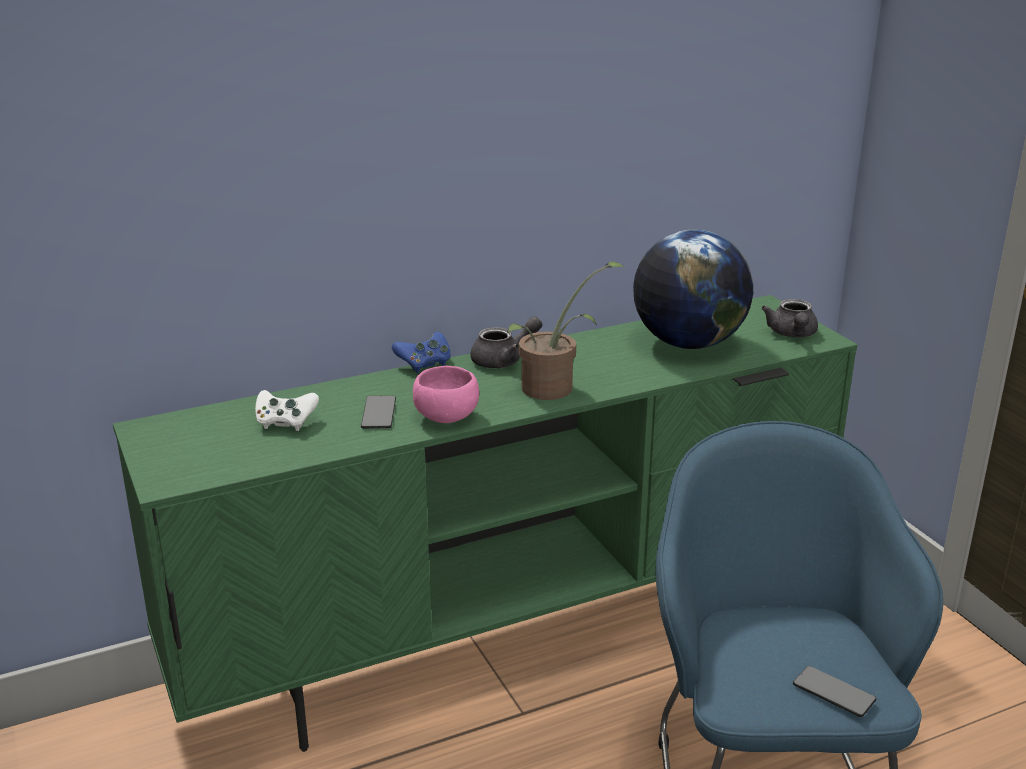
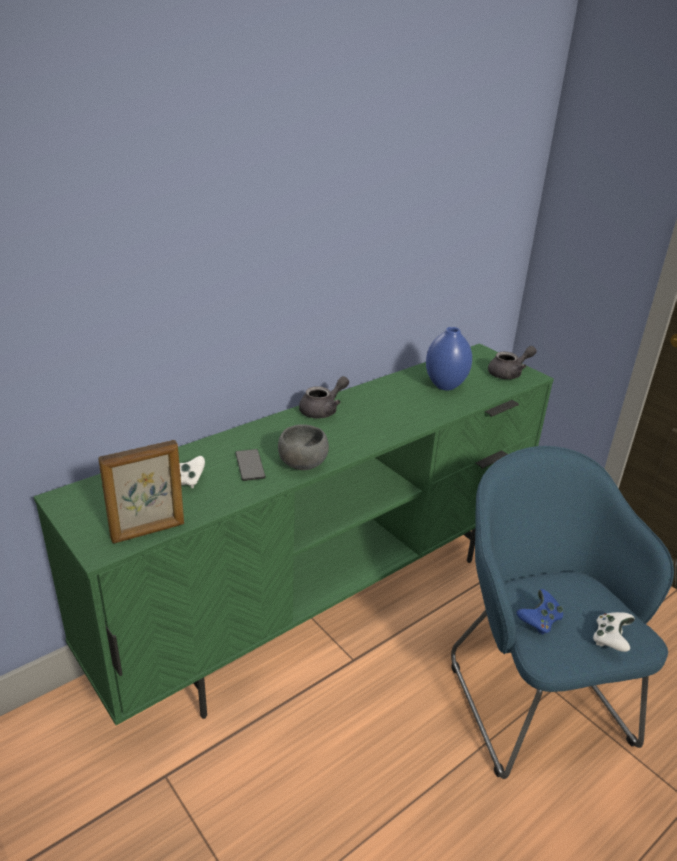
camera: 15 degrees left, 5 degrees up
(226, 470) = (148, 532): none -> picture frame
(424, 364) = (266, 419): blue game controller -> blue game controller (539, 621)
(445, 416) = (301, 463): pink bowl -> grey bowl
(555, 388) = (371, 431): potted plant -> none
(688, 343) = (445, 386): globe -> blue vase
(792, 334) = (509, 373): grey teapot -> grey teapot turned 105 degrees counterclockwise
(833, 692) = (610, 639): phone -> white game controller

